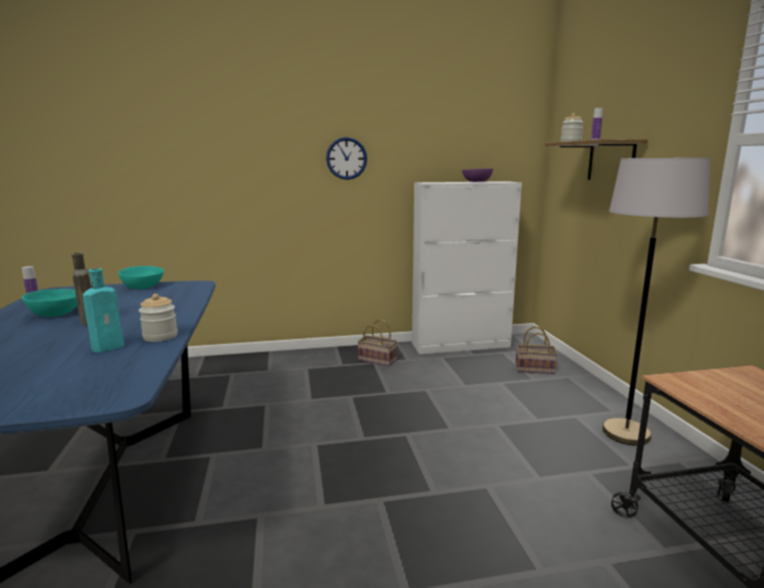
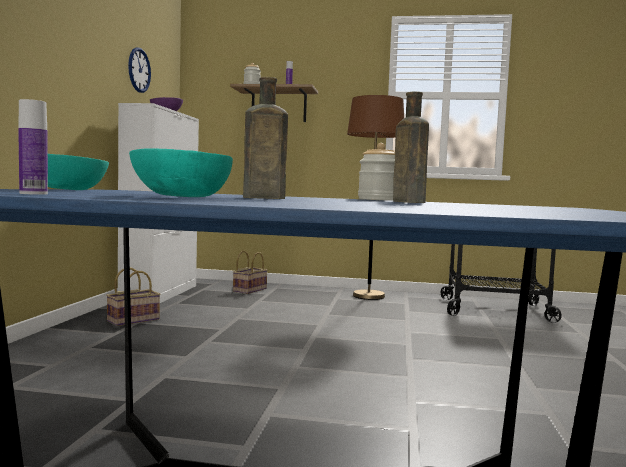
camera: 70 degrees left, 10 degrees down
(110, 347) = (407, 202): turquoise bottle -> brown bottle
(346, 158) = (60, 54): wall clock -> wall clock (139, 70)
(626, 433) = (368, 296): grey floor lamp -> brown floor lamp

